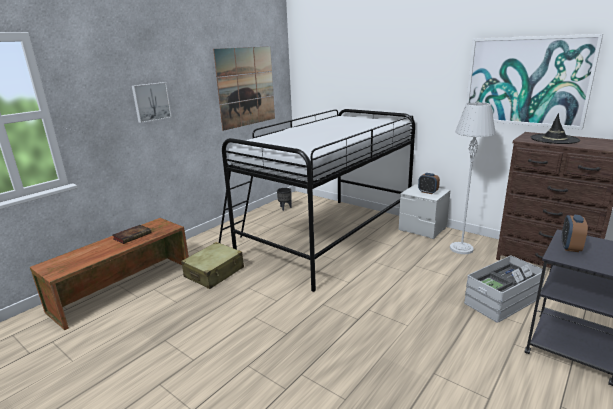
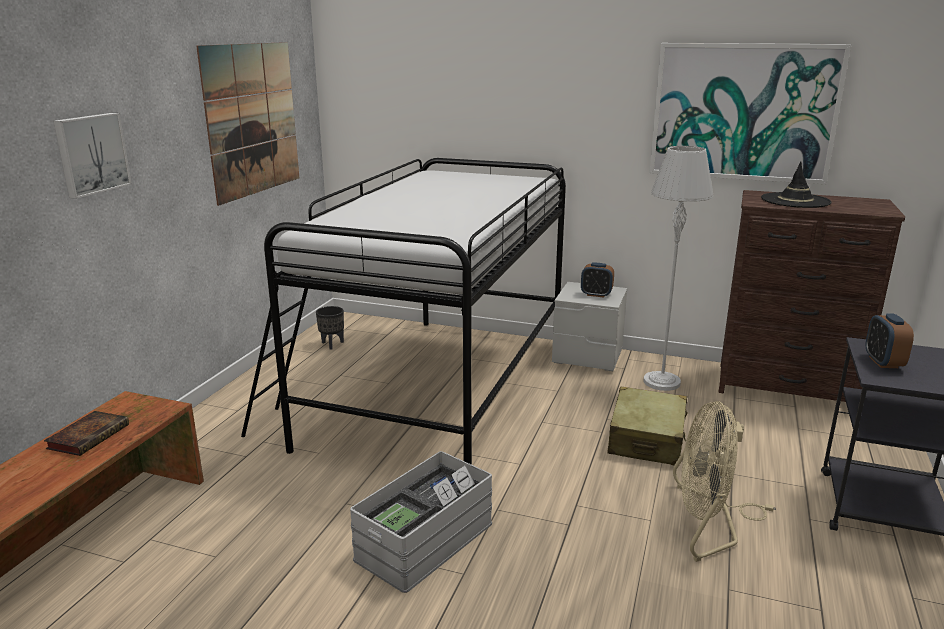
camera: 20 degrees left, 0 degrees up
(214, 272) = (262, 485): beige suitcase -> beige suitcase (647, 439)
(446, 332) = (711, 520): none -> beige fan
(501, 299) = (758, 454): grey storage box -> grey storage box (424, 540)

